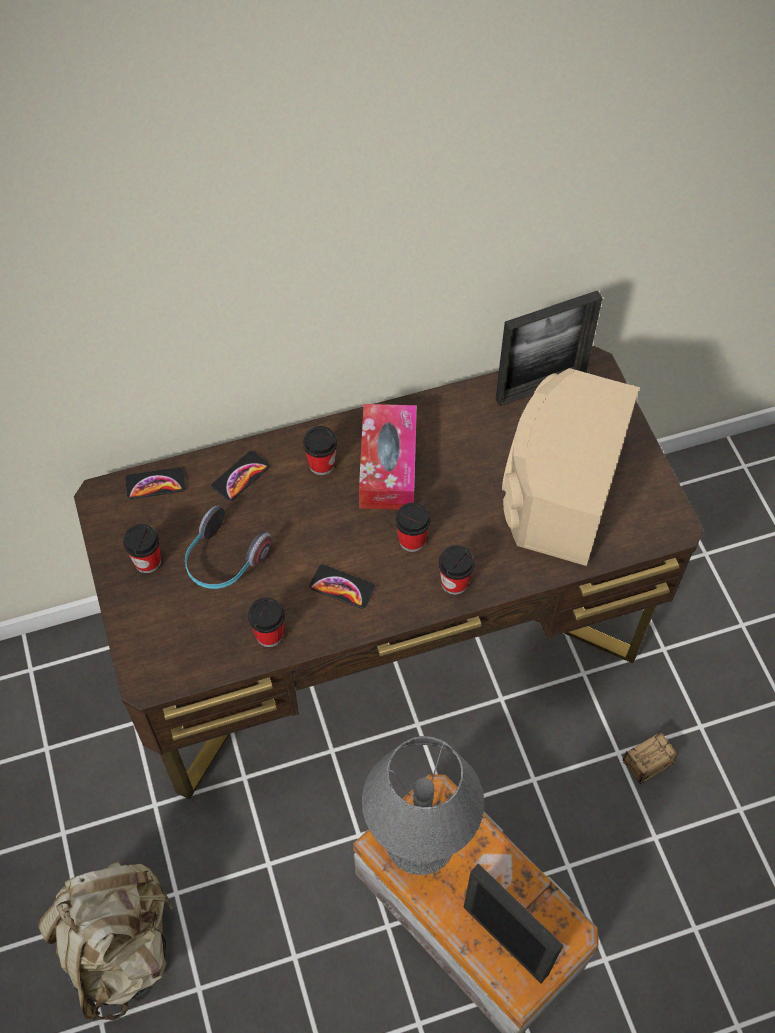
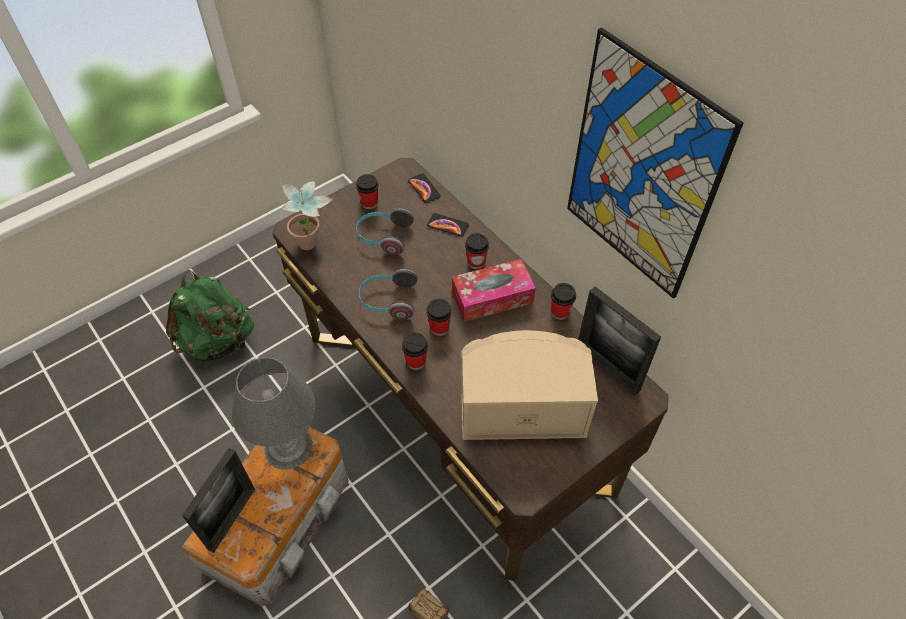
camera: 70 degrees right, 5 degrees down
(120, 948) = (218, 341): beige backpack -> green backpack
(197, 659) = (312, 246): none -> potted plant
(269, 634) = (341, 275): cup -> cup (560, 312)
(342, 587) = (388, 301): phone -> headphones
(489, 171) = (641, 172): none -> picture

